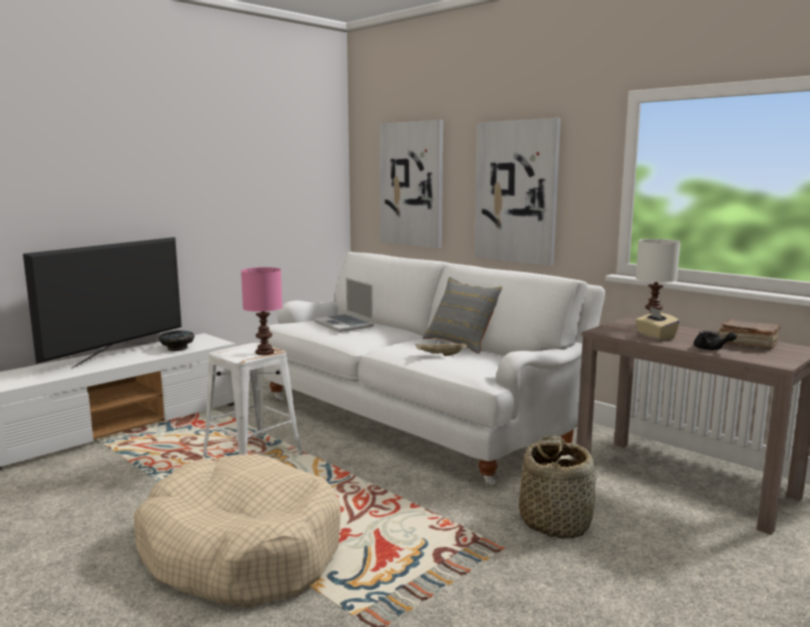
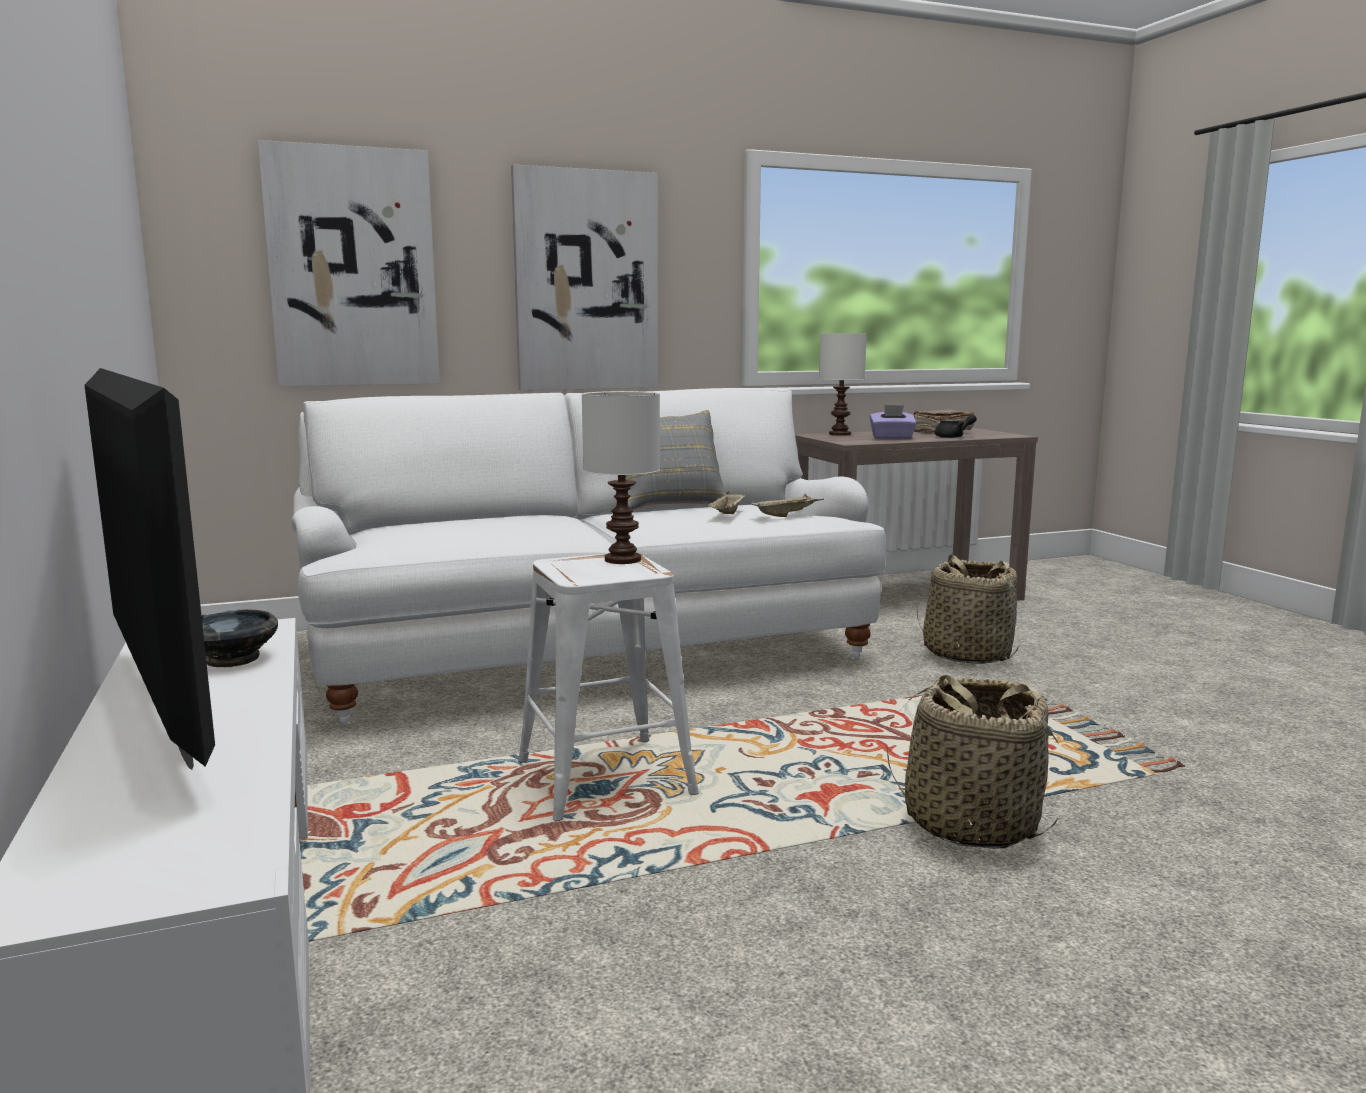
camera: 65 degrees left, 0 degrees up
(241, 551) = (970, 823): beige dog bed -> basket
(264, 352) = (622, 560): pink table lamp -> white table lamp
(345, 324) = (466, 525): laptop -> none
(459, 365) = (786, 515): none -> beige tray
(655, 336) = (892, 438): beige tissue box -> purple tissue box

